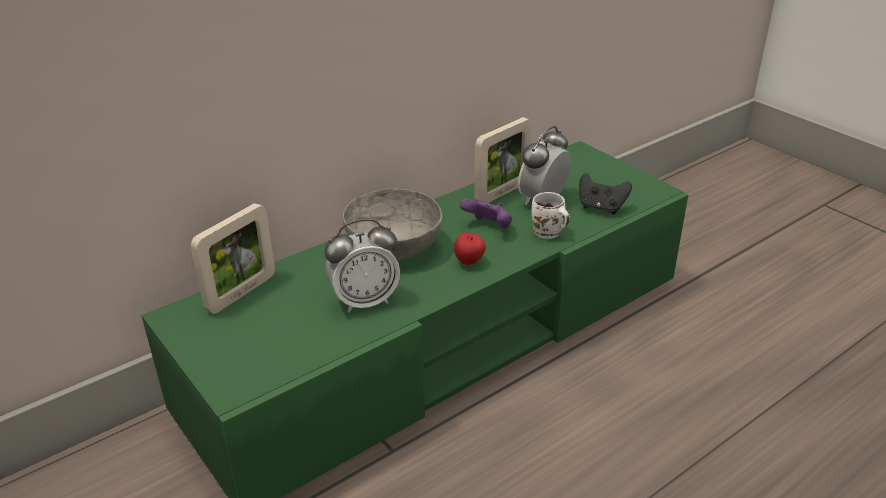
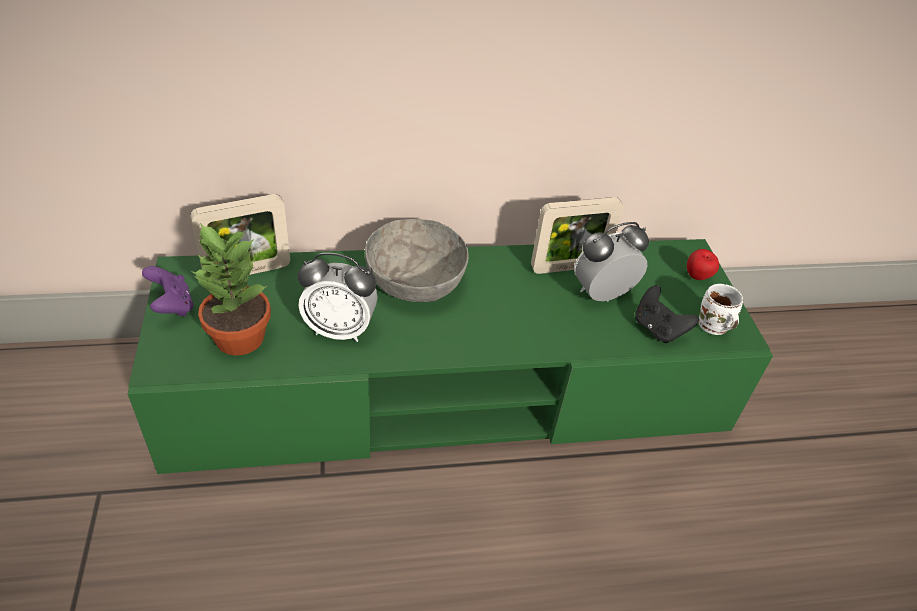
camera: 25 degrees right, 10 degrees up
(282, 341) = (238, 337): none -> potted plant
(469, 262) = (468, 332): apple -> apple (697, 277)
(488, 227) = (521, 301): purple game controller -> purple game controller (172, 306)
(547, 234) = (574, 335): white mug -> white mug (712, 327)

